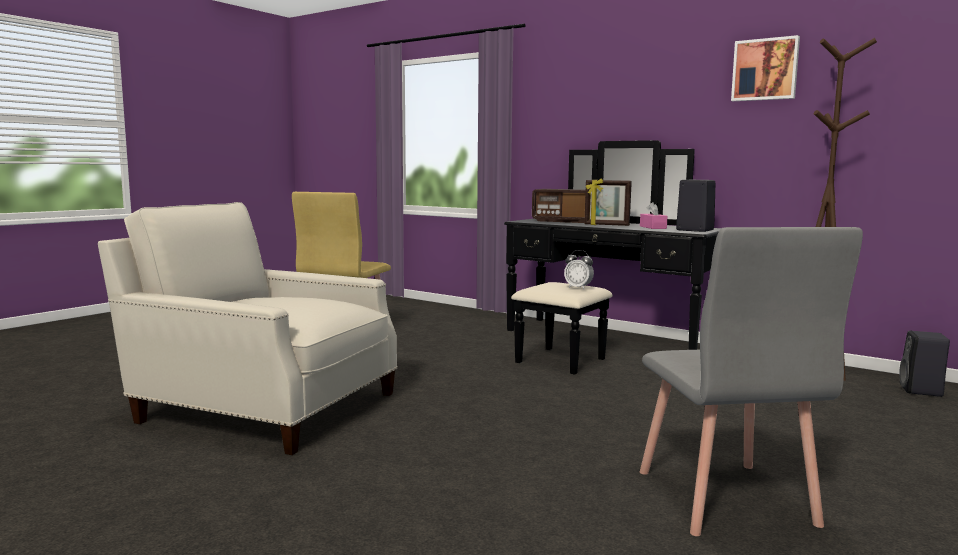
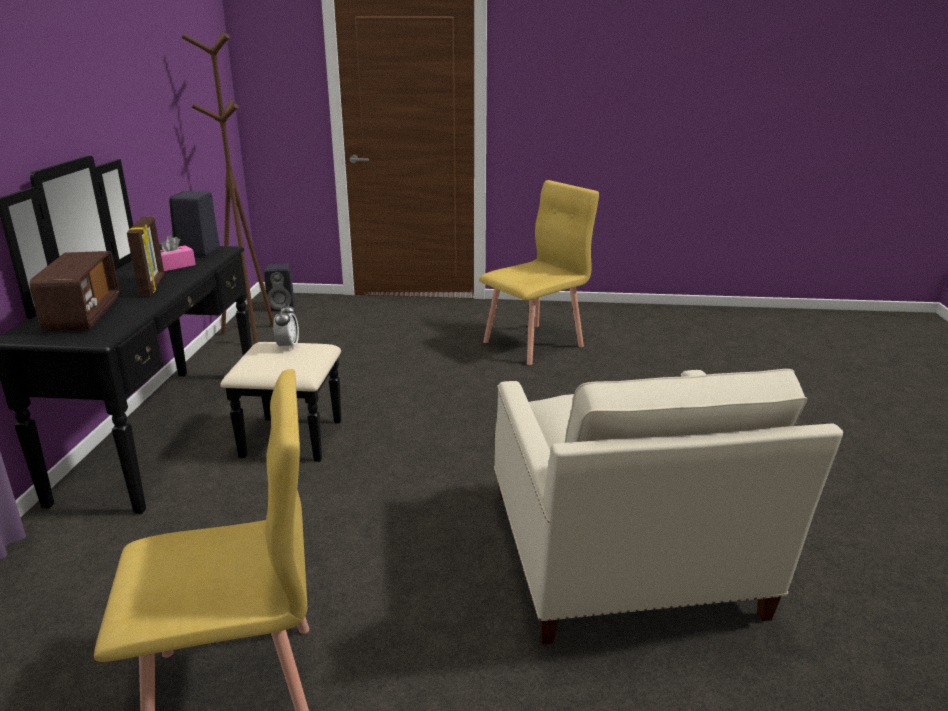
camera: 120 degrees left, 15 degrees up
(724, 498) = (534, 344): grey chair -> yellow chair
(765, 69) = (132, 53): picture -> none

